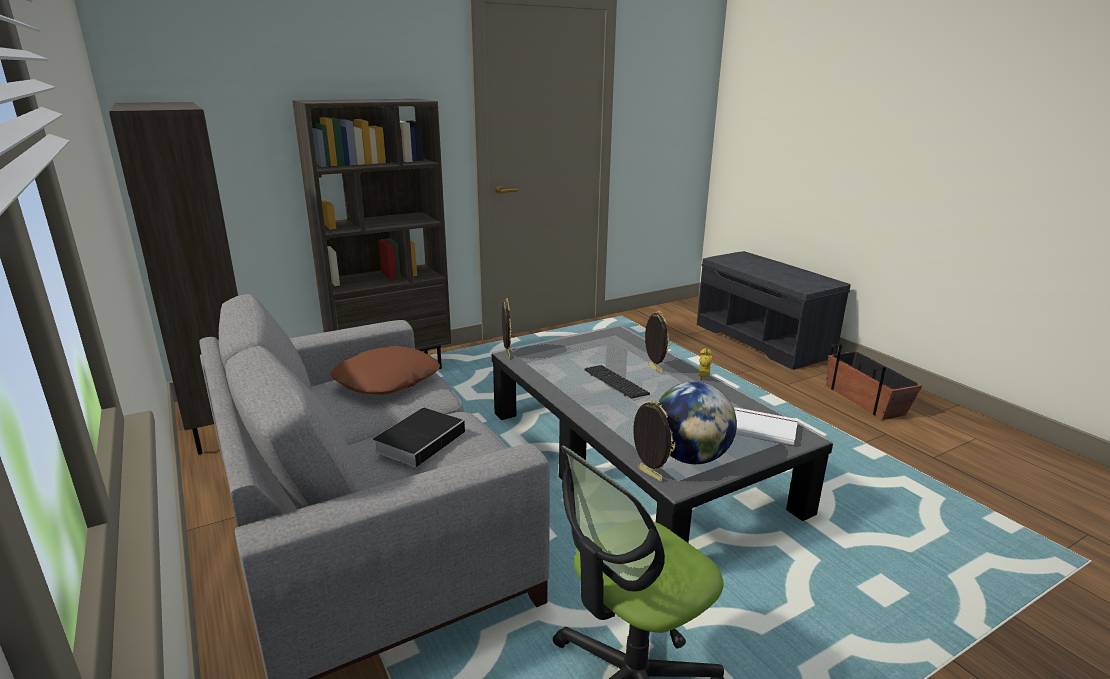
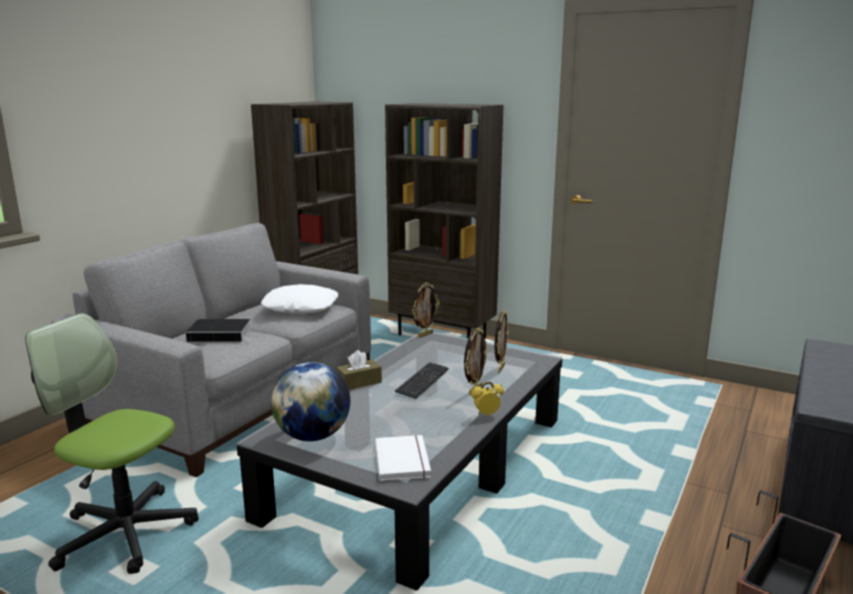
camera: 60 degrees right, 5 degrees down
(386, 380) = (301, 307): brown pillow -> white pillow
(589, 409) = (359, 382): none -> brown tissue box
(649, 475) = (270, 425): picture frame -> picture frame (500, 369)

